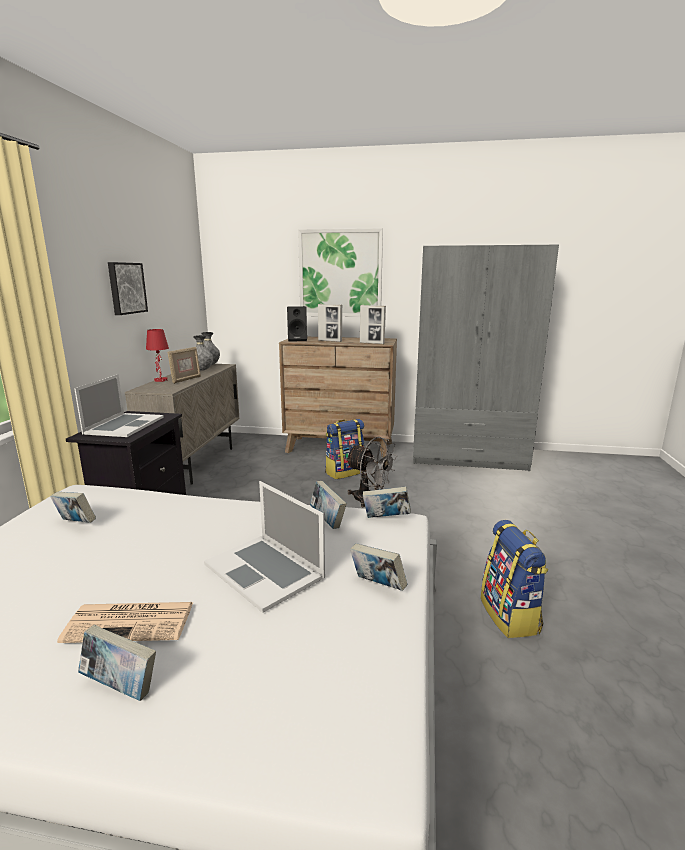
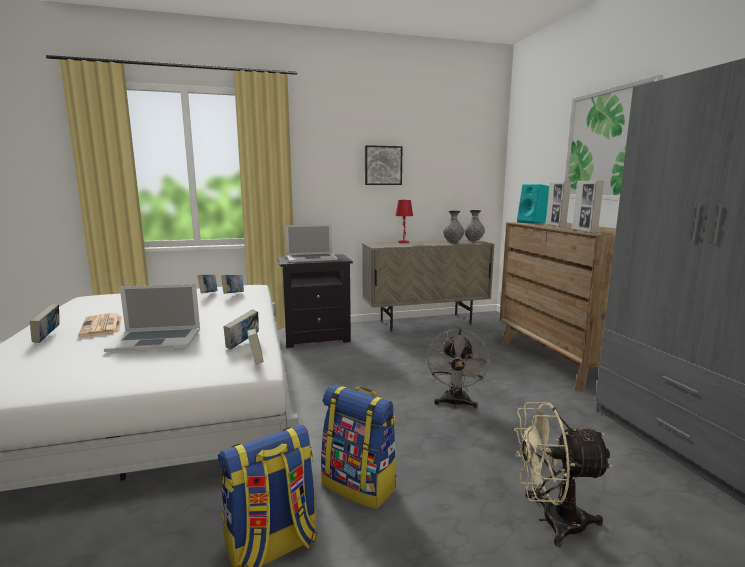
camera: 65 degrees right, 5 degrees down
(186, 380) = (415, 244): picture frame -> none
(264, 570) = (156, 340): laptop -> laptop turned 120 degrees counterclockwise
(298, 340) = (533, 223): black speaker -> turquoise speaker
(345, 472) = (502, 377): backpack -> backpack (360, 485)
(377, 585) = (135, 375): book -> book (233, 294)
(509, 514) = (551, 521): none -> beige fan

